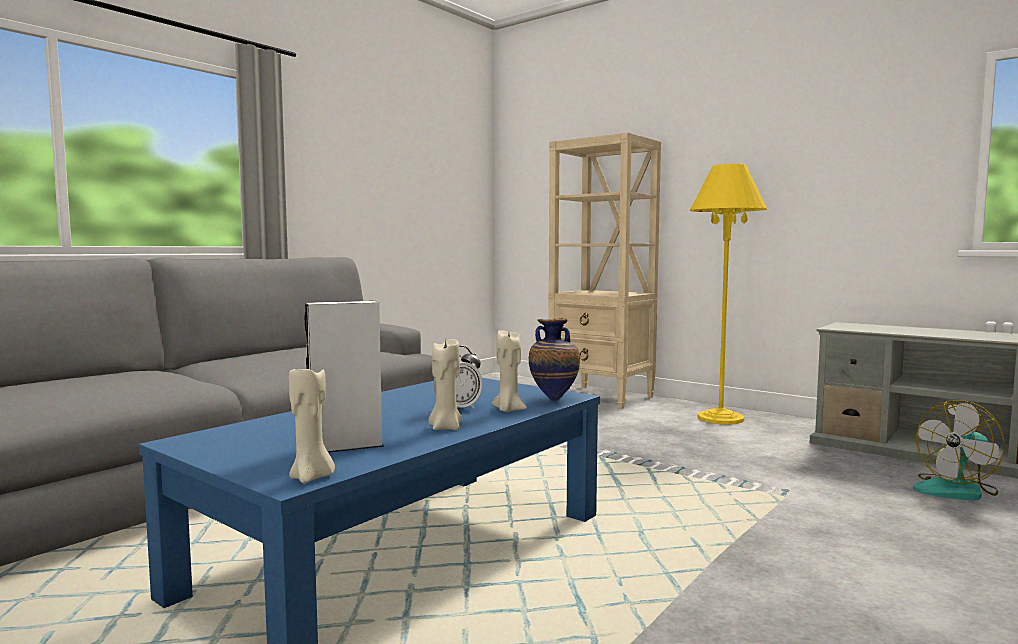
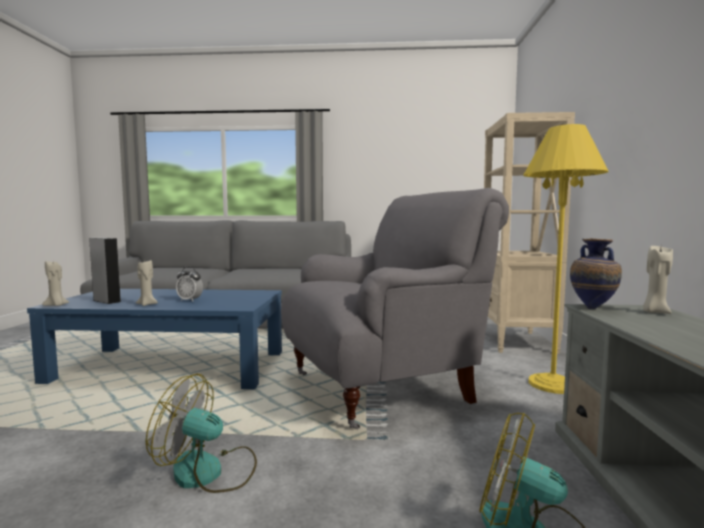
camera: 55 degrees right, 0 degrees up
(508, 410) = (194, 305): beige candle -> beige candle (654, 312)
(554, 399) = (230, 307): vase -> vase (593, 308)
(660, 464) = (382, 387): none -> grey armchair
(817, 572) = (209, 472): none -> fan

